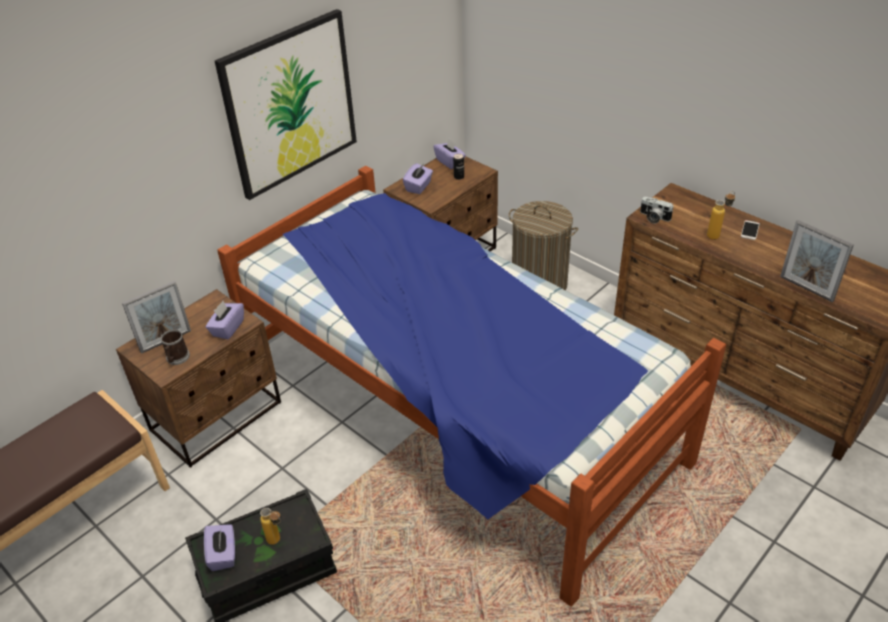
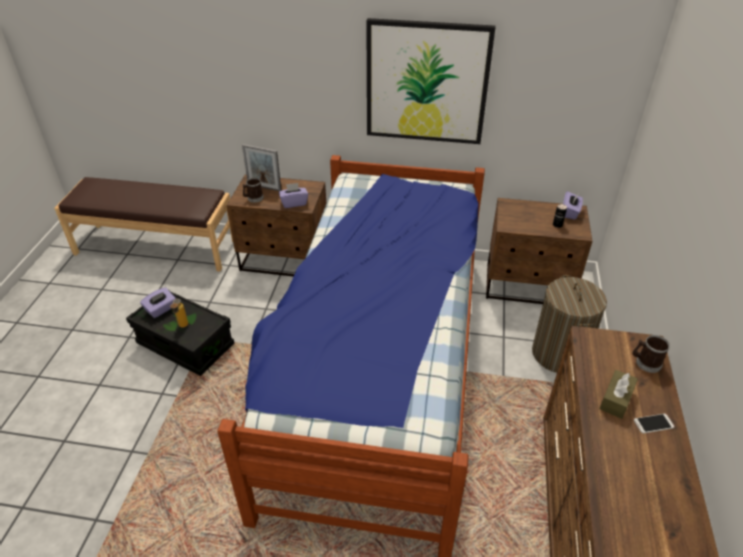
camera: 55 degrees right, 0 degrees up
(418, 187) = (520, 211): purple tissue box -> none
(653, 218) = (591, 343): camera -> none
(691, 203) = (645, 362): none -> mug
(717, 235) = (616, 399): bottle -> brown tissue box
(806, 288) = (603, 505): picture frame -> none

